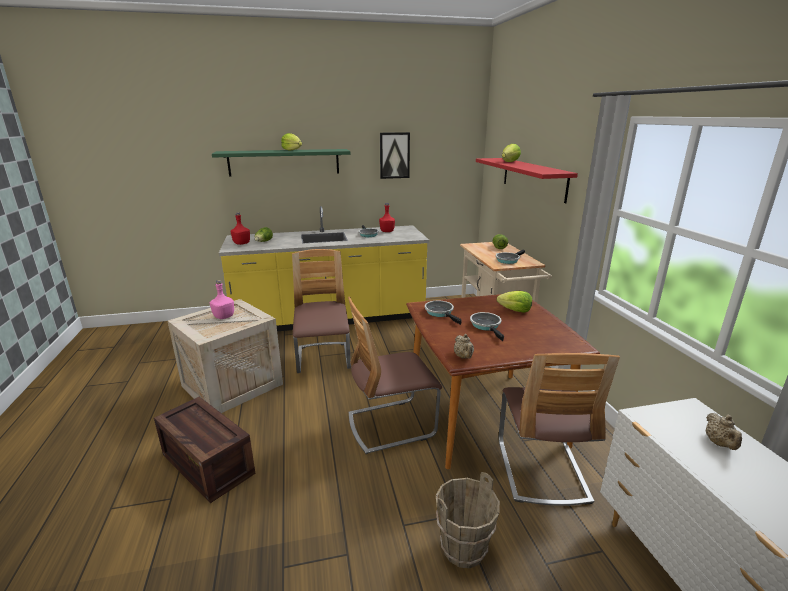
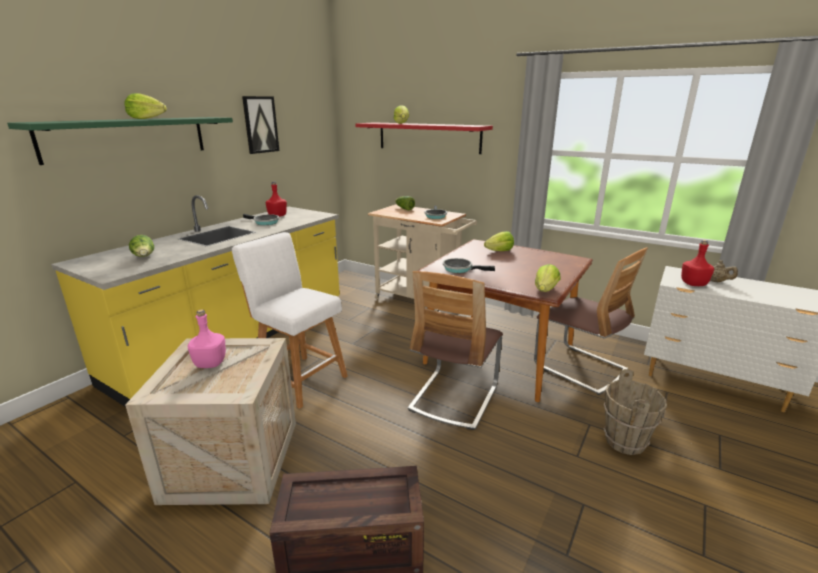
camera: 45 degrees left, 0 degrees up
(242, 243) = (112, 266): red bottle -> red bottle (694, 284)
(323, 359) = (299, 379): chair -> white stool
(463, 357) = (545, 290): beige teapot -> lettuce
(486, 326) = (508, 266): frying pan -> none

